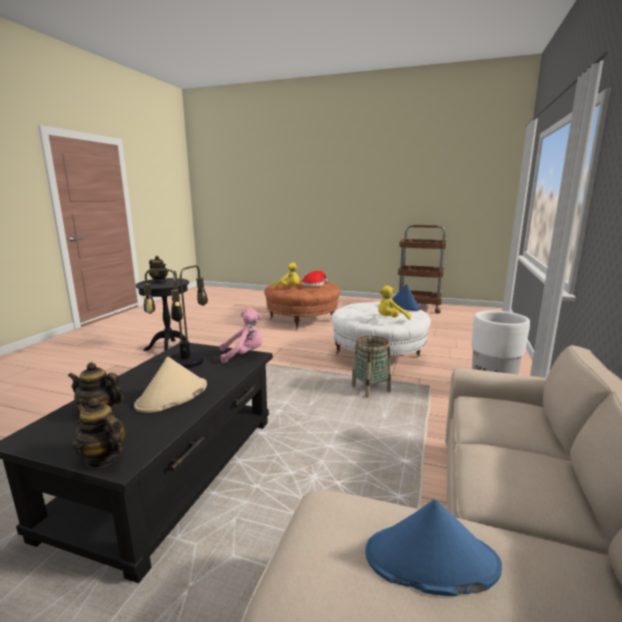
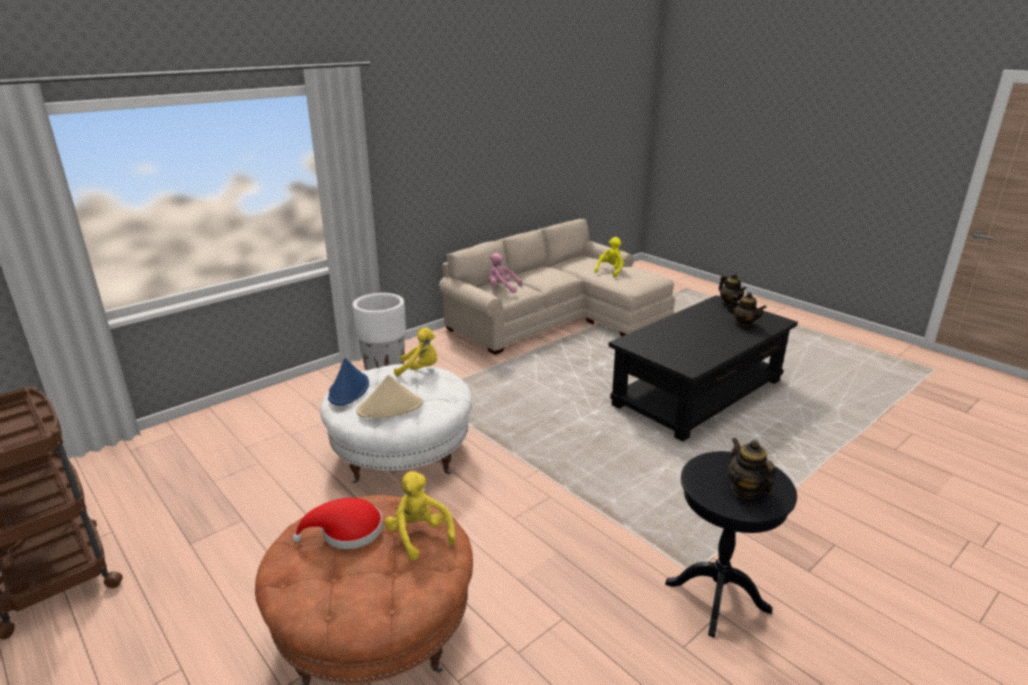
camera: 150 degrees left, 10 degrees up
(172, 396) = (698, 324): beige hat -> beige hat (390, 407)
(185, 361) = (689, 350): table lamp -> none
(244, 355) = (635, 344): pink plush toy -> pink plush toy (502, 288)
(370, 389) = (483, 408): basket -> none
(430, 560) = (610, 271): blue hat -> yellow plush toy

